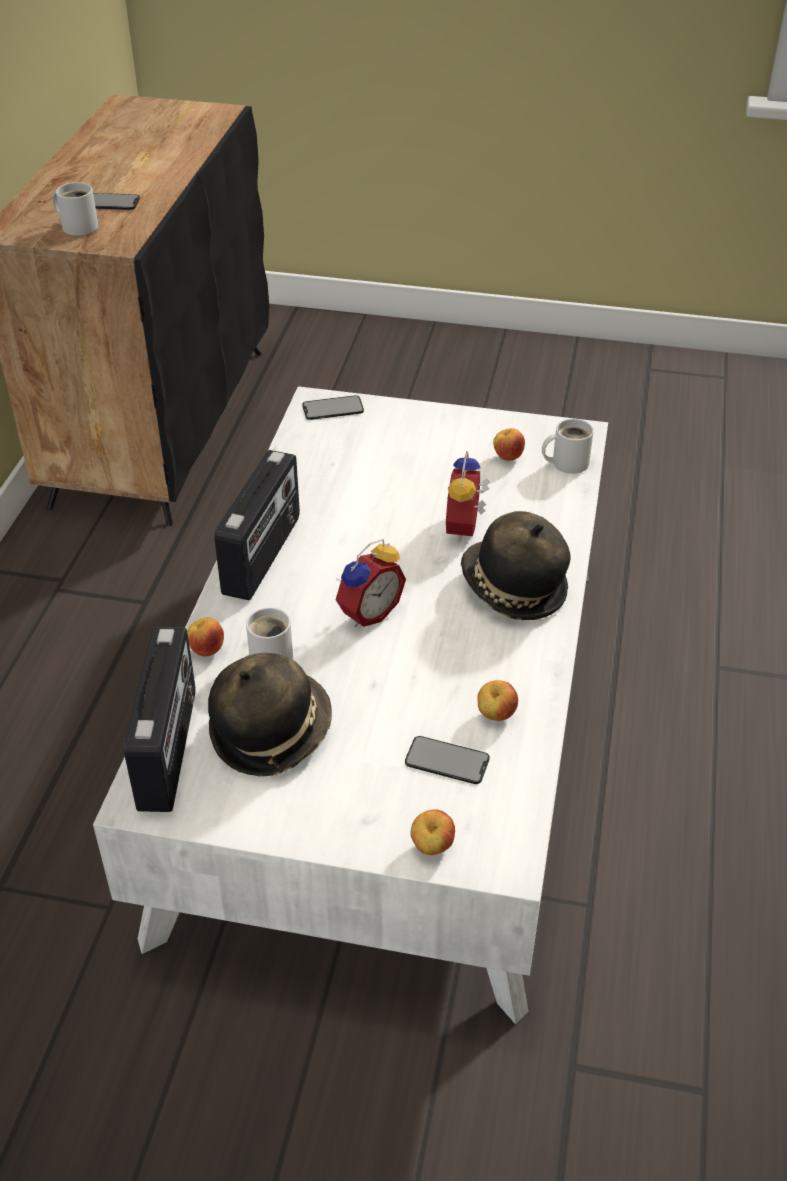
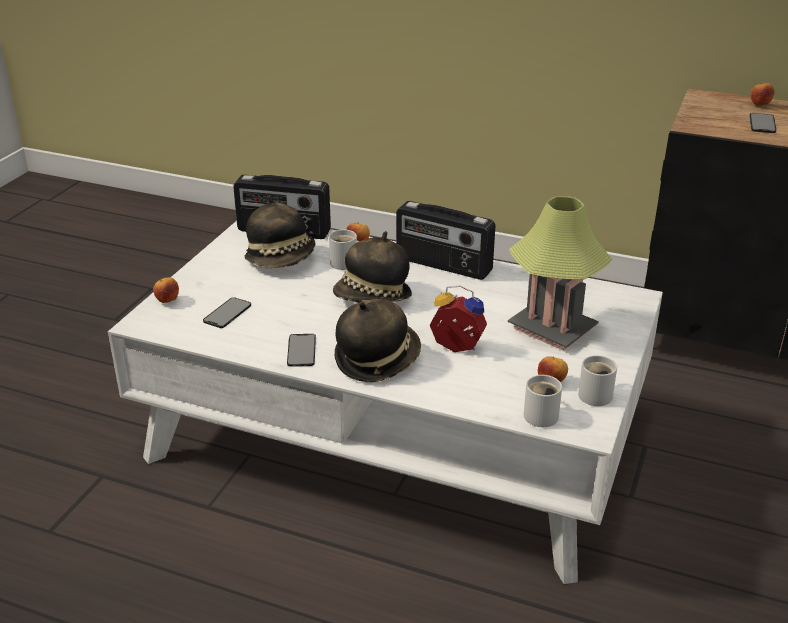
camera: 100 degrees right, 10 degrees down
(78, 226) = (718, 114): white mug -> white mug (598, 394)
(333, 408) = (628, 304): phone -> phone (301, 350)
(367, 612) = (373, 298): alarm clock -> hat
(402, 460) = (552, 329): none -> table lamp
(495, 715) = (255, 335): apple -> apple (759, 105)

